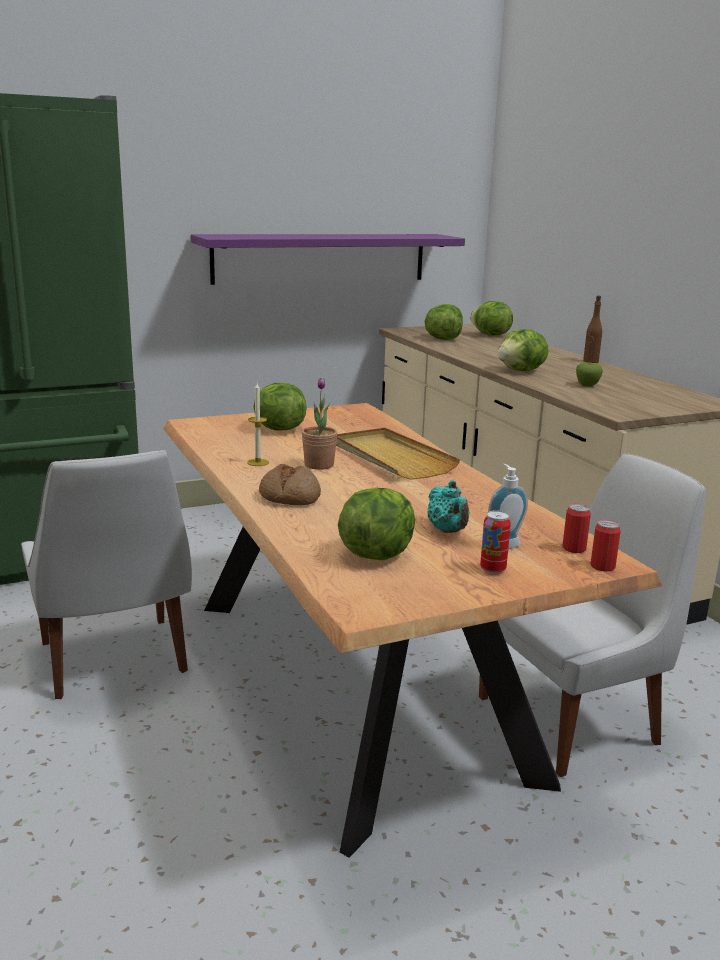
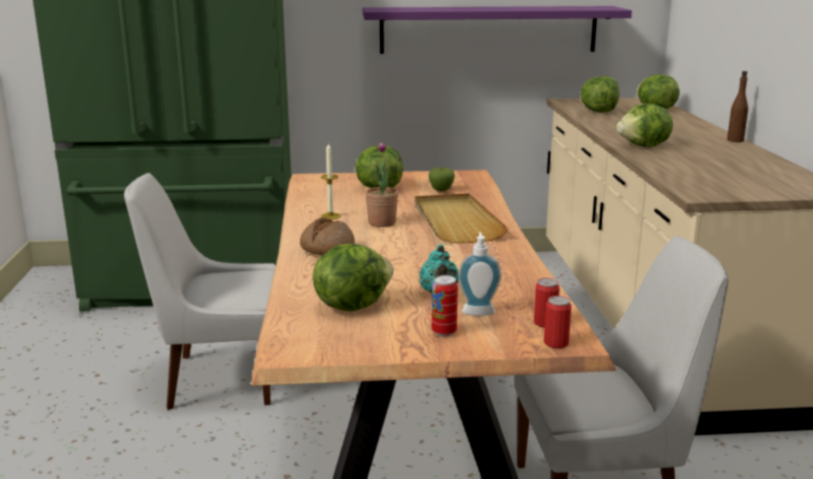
camera: 20 degrees right, 0 degrees up
(114, 660) = (218, 379): white chair -> white chair turned 90 degrees clockwise
(587, 385) = (699, 165): apple -> apple (441, 190)

